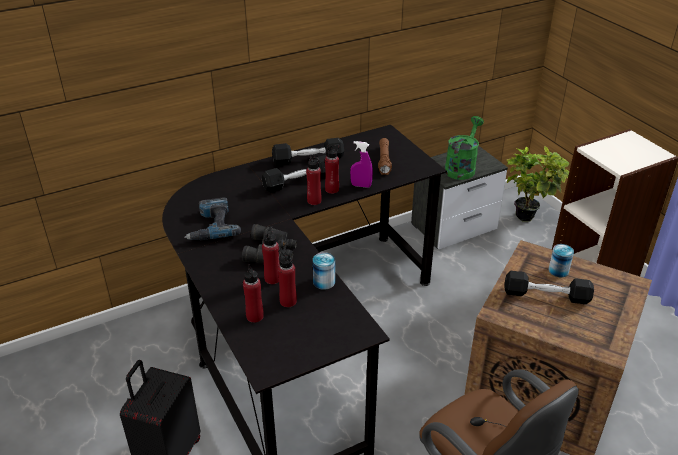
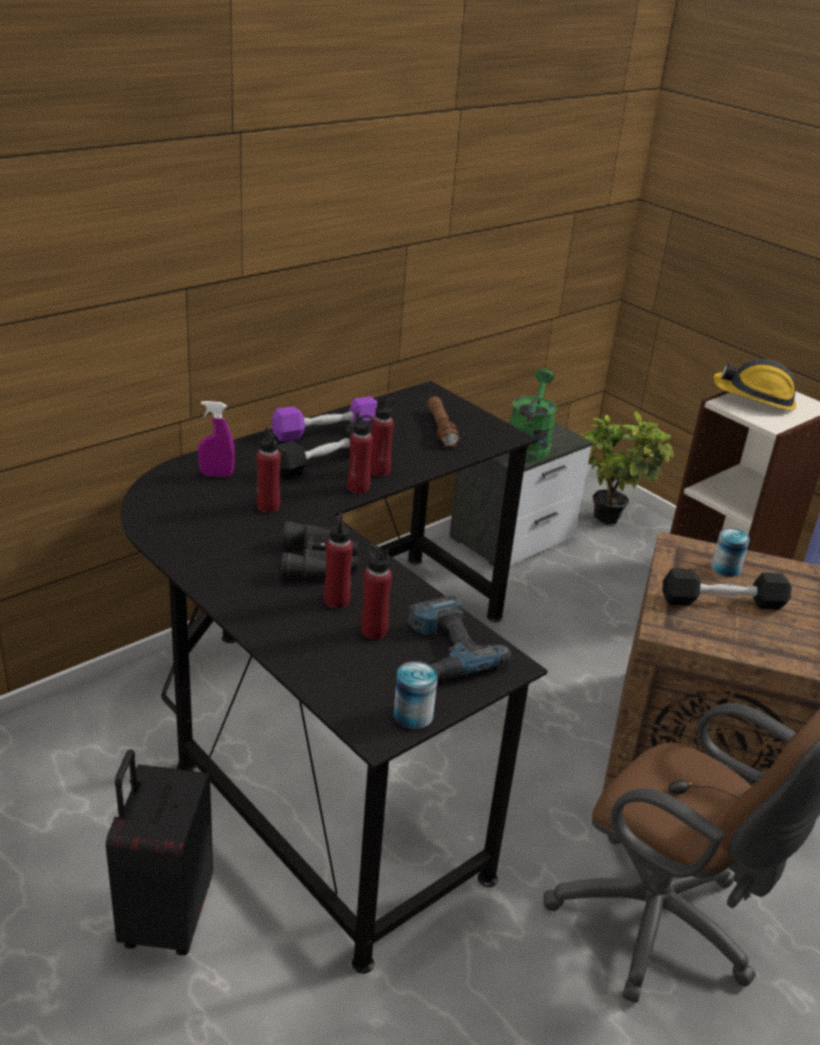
camera: 15 degrees left, 5 degrees down
(211, 226) = (209, 531): power drill -> power drill (444, 650)
(255, 316) = (329, 656): red bottle -> red bottle (268, 506)
(308, 159) = (326, 431): black dumbbell -> purple dumbbell
(324, 282) = (418, 599): can -> can (413, 715)
(361, 185) = (420, 464): purple spray bottle -> purple spray bottle (216, 475)
(615, 146) = (754, 398): none -> hard hat

